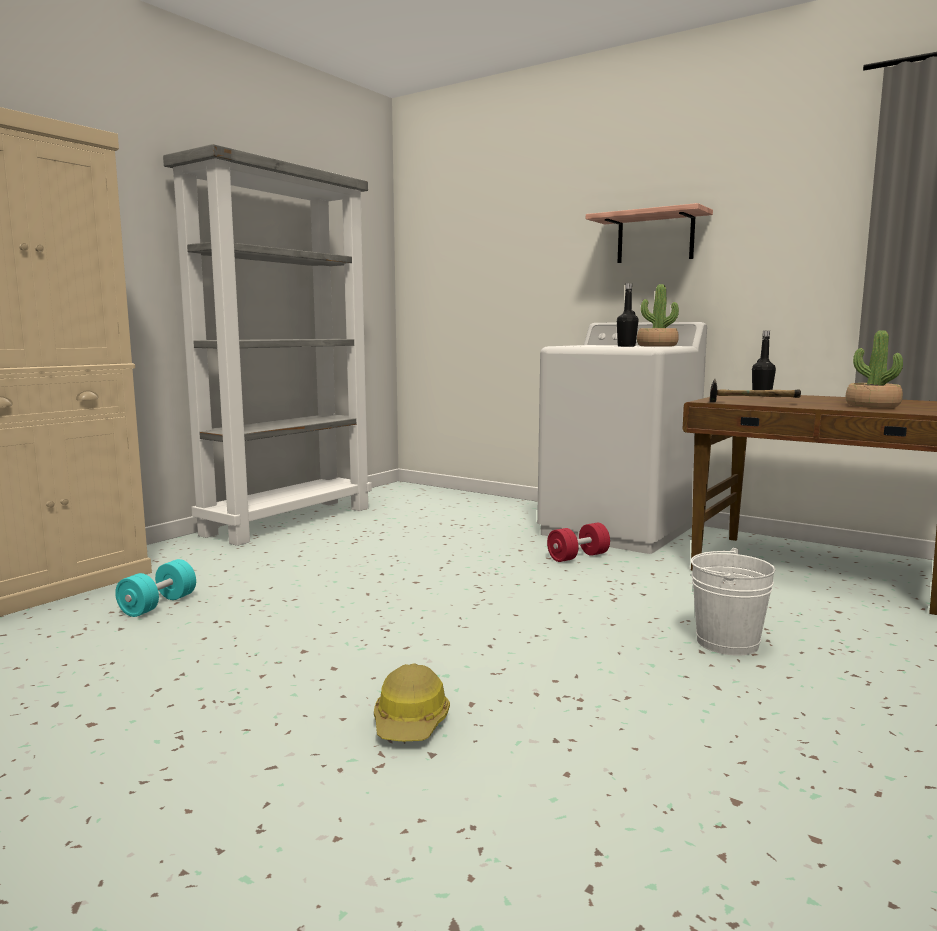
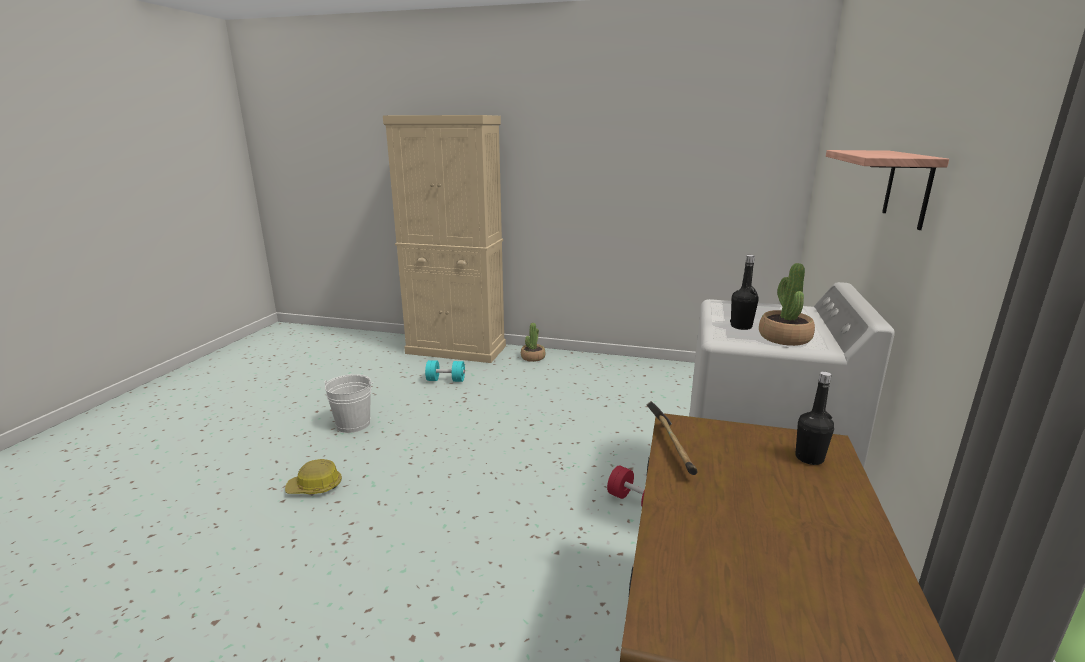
camera: 70 degrees right, 10 degrees up
(289, 520) = (617, 366): grey bookcase -> none
(727, 642) = (458, 614): white bucket -> white bucket (353, 424)
(872, 406) = (726, 547): potted plant -> potted plant (533, 357)

